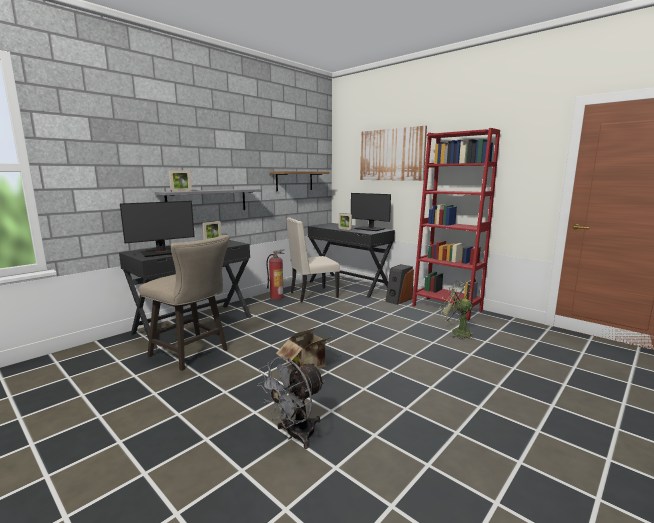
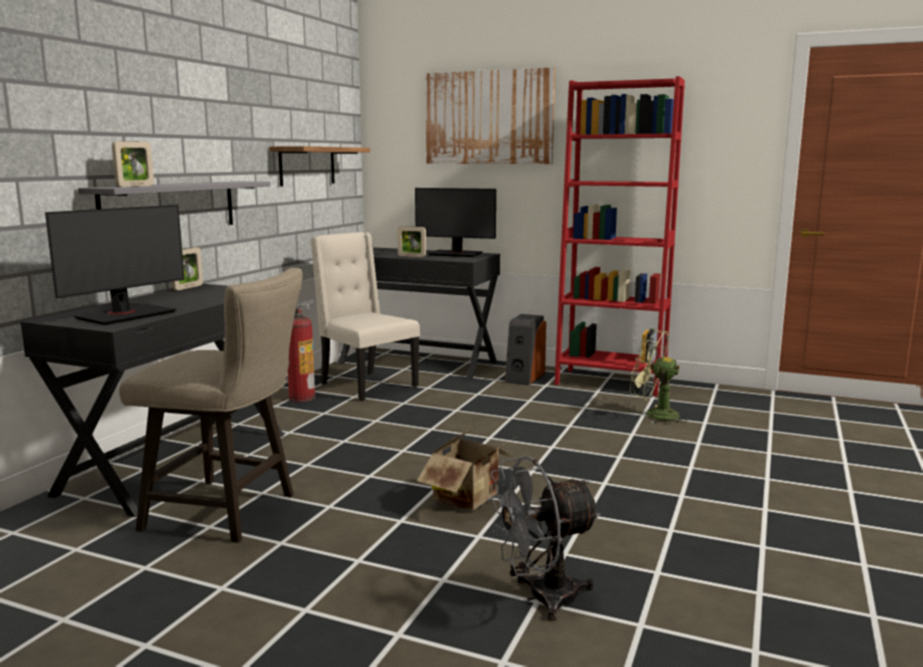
camera: 20 degrees left, 0 degrees up
(295, 435) = (541, 598): grey fan -> grey fan turned 45 degrees clockwise
(312, 295) = (366, 385): beige chair -> beige chair turned 90 degrees clockwise

